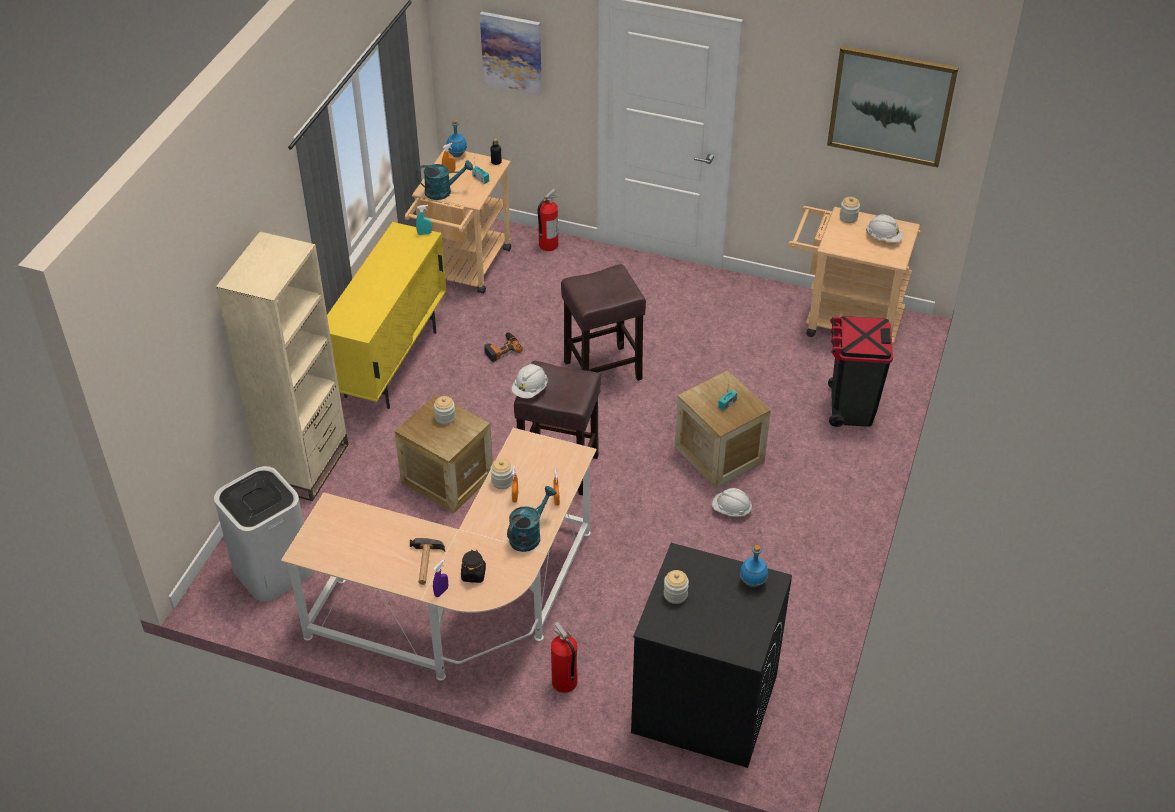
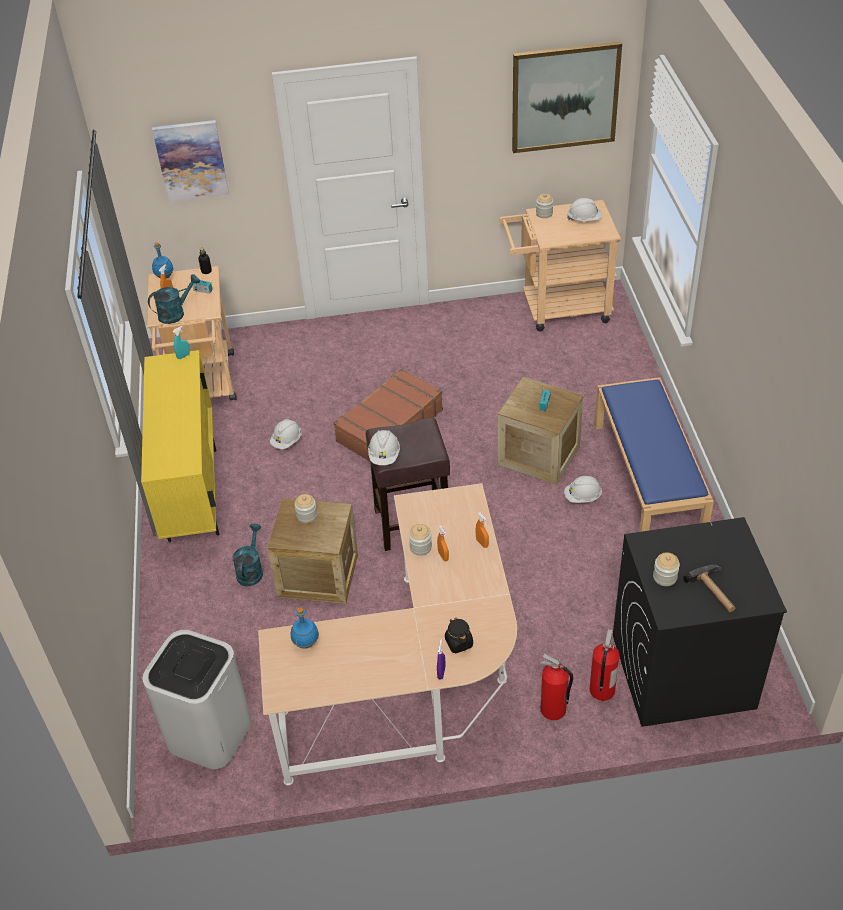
camera: 25 degrees left, 0 degrees up
(305, 465) = (174, 620): beige bookcase -> none
(425, 564) = (407, 653): hammer -> hammer (715, 592)
(501, 349) = (287, 441): power drill -> white hard hat
(529, 535) = (481, 584): turquoise watering can -> turquoise watering can (251, 570)
(548, 245) = (265, 337): fire extinguisher -> fire extinguisher (601, 690)
(601, 371) = (389, 425): brown stool -> brown suitcase
(752, 583) = (719, 538): blue bottle -> blue bottle (306, 643)
(806, 521) = (648, 480): none -> blue bench
(850, 408) = (614, 375): black trash can -> none

